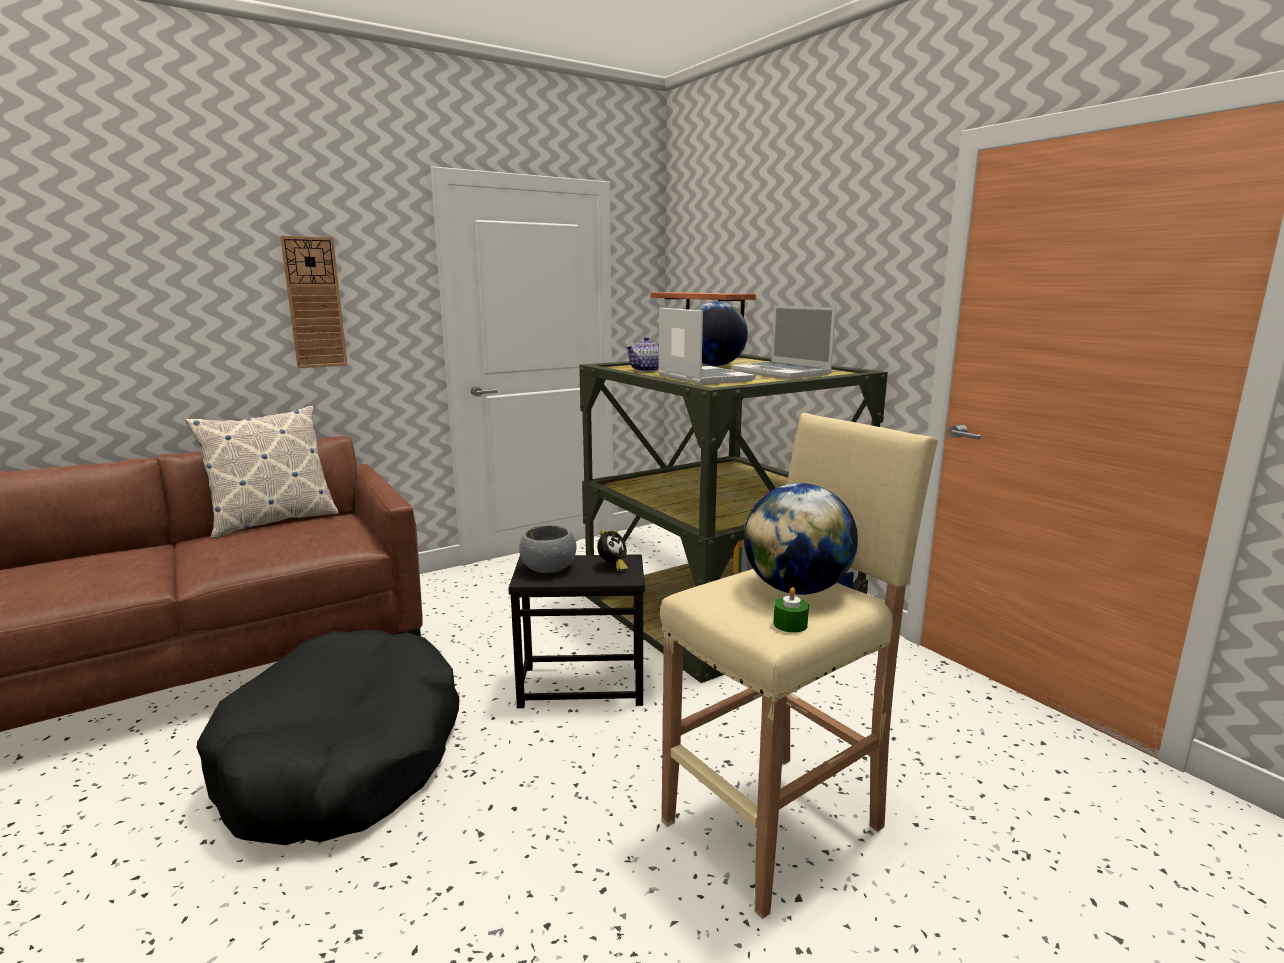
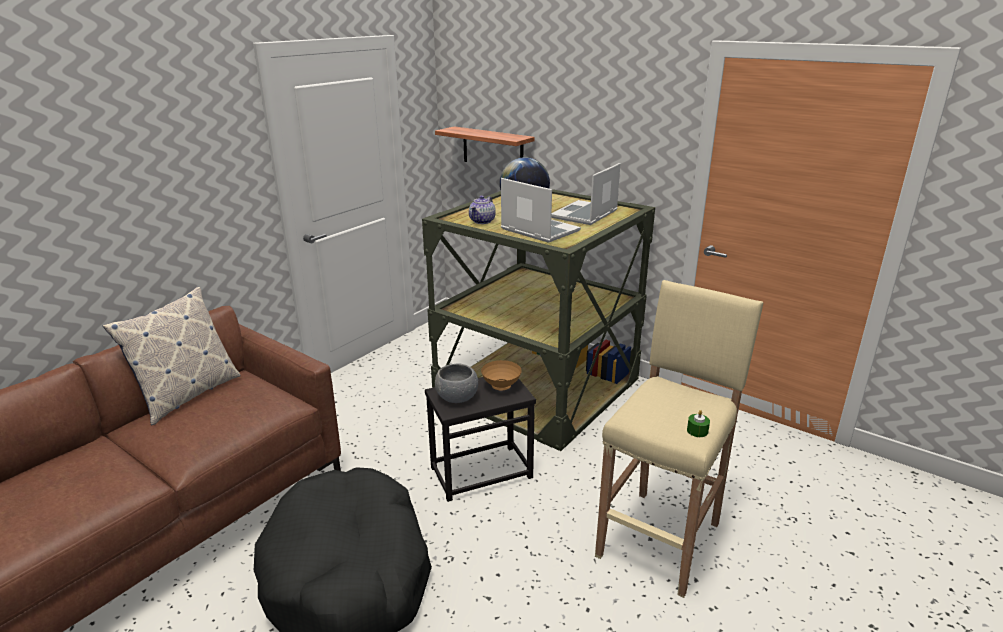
camera: 20 degrees left, 10 degrees up
(314, 303) = (171, 187): wall clock -> none
(612, 566) = (501, 386): alarm clock -> brown bowl
(782, 373) = (585, 215): laptop -> laptop turned 90 degrees clockwise
(796, 589) = (679, 401): globe -> none

